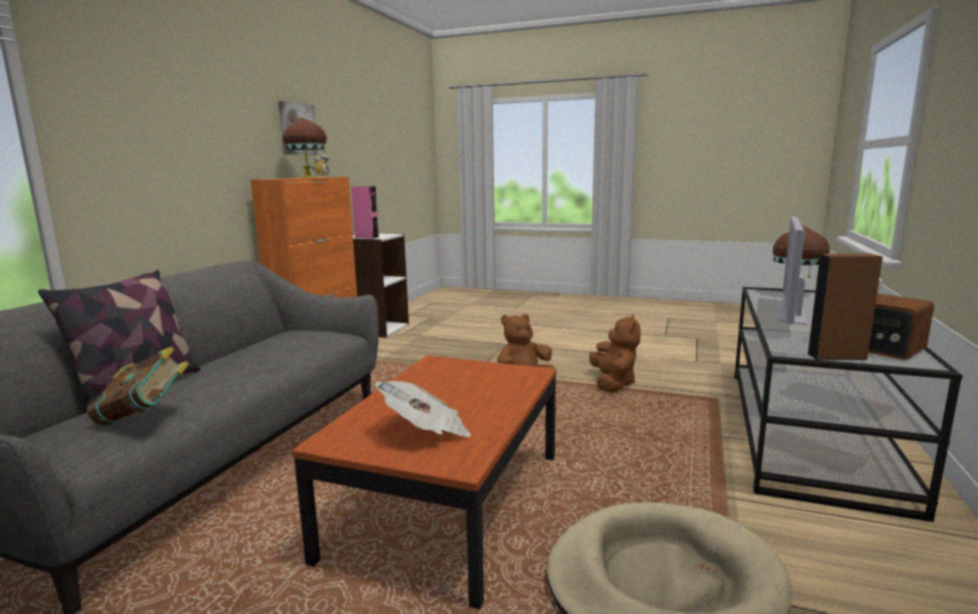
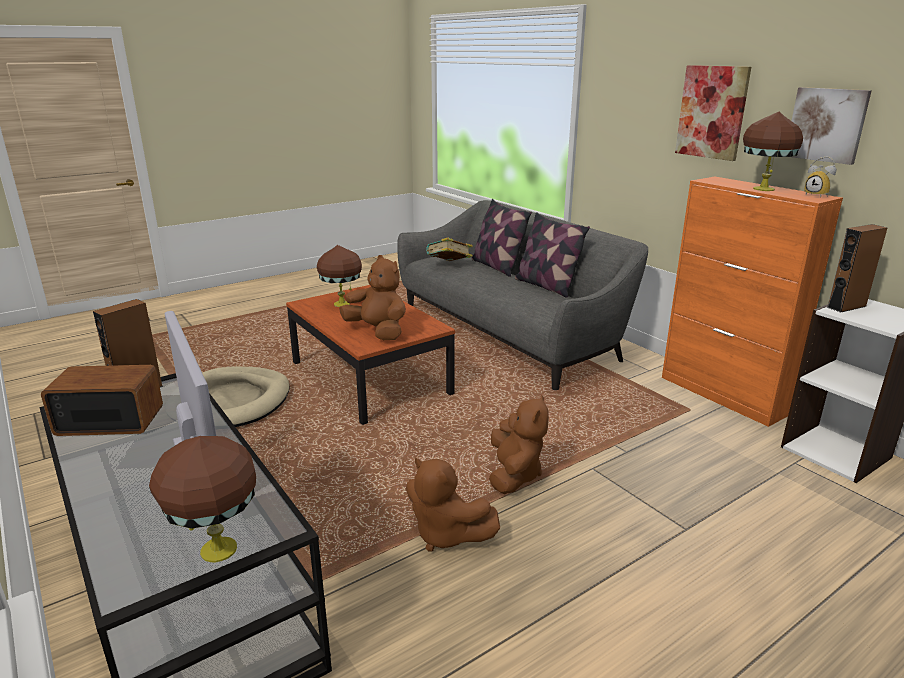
camera: 125 degrees right, 10 degrees up
(224, 120) = (712, 112): none -> picture
(235, 349) = (546, 286): none -> pillow
(366, 237) = (846, 306): pink speaker -> brown speaker
(426, 431) = (342, 304): newspaper -> brown table lamp
(487, 379) = (378, 332): none -> brown plush toy

